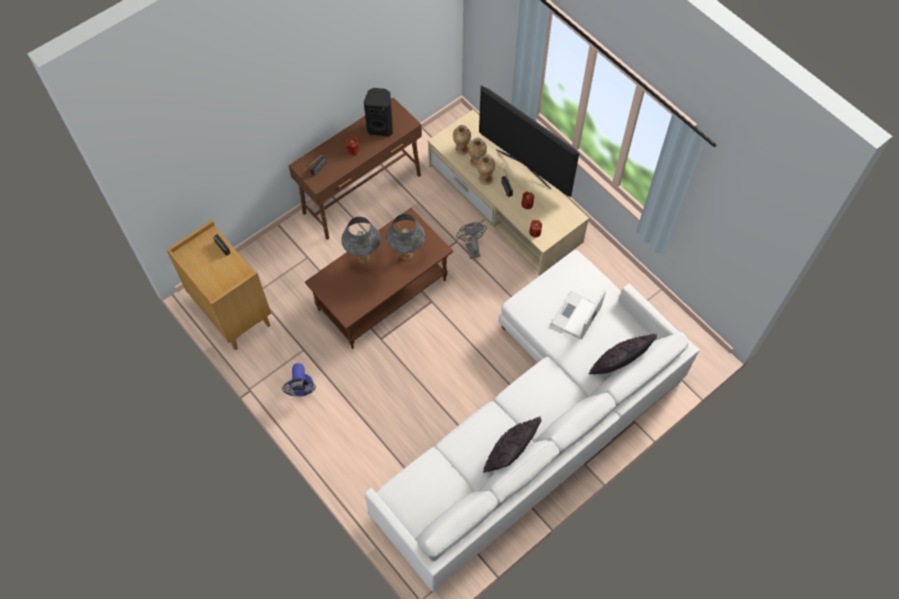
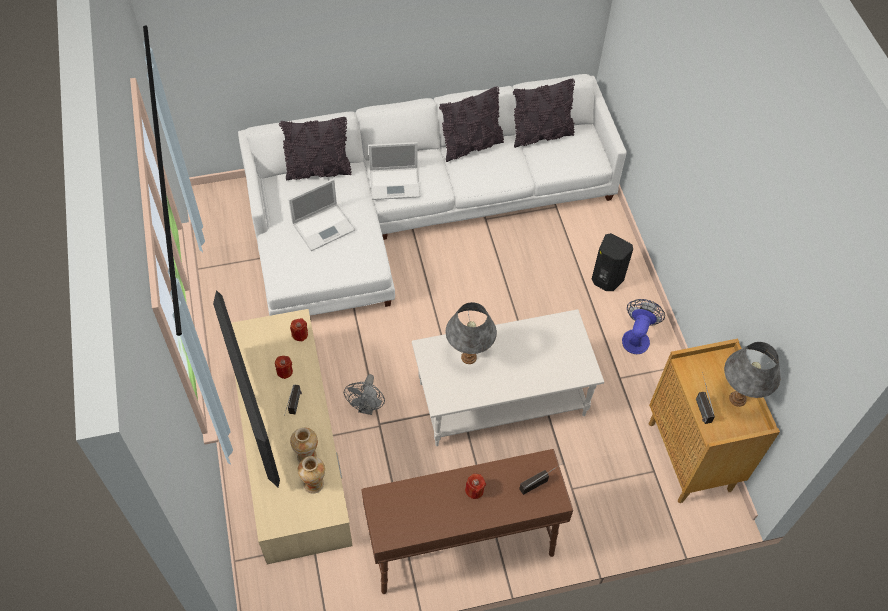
camera: 155 degrees left, 5 degrees down
(364, 258) = (521, 376): grey table lamp -> grey table lamp (737, 399)
(381, 127) = (419, 509): black speaker -> black speaker (606, 280)
(382, 296) = (502, 397): brown coffee table -> white coffee table
(454, 500) = (541, 135): none -> black pillow
(485, 179) = (312, 427): vase -> none
(548, 384) = (396, 183): none -> laptop

